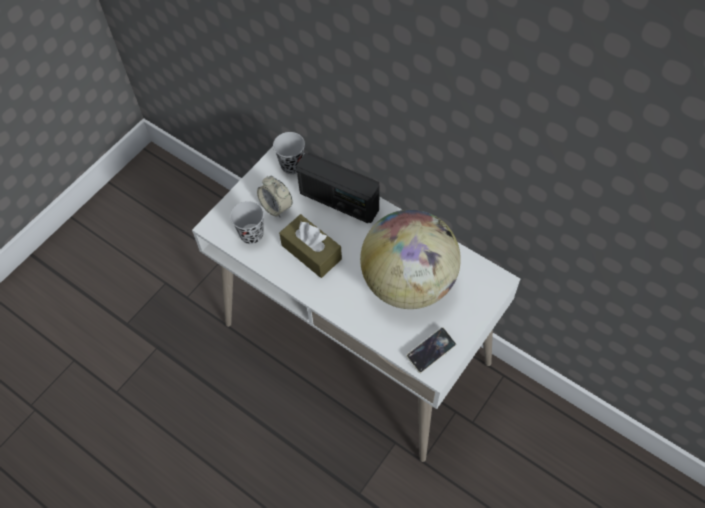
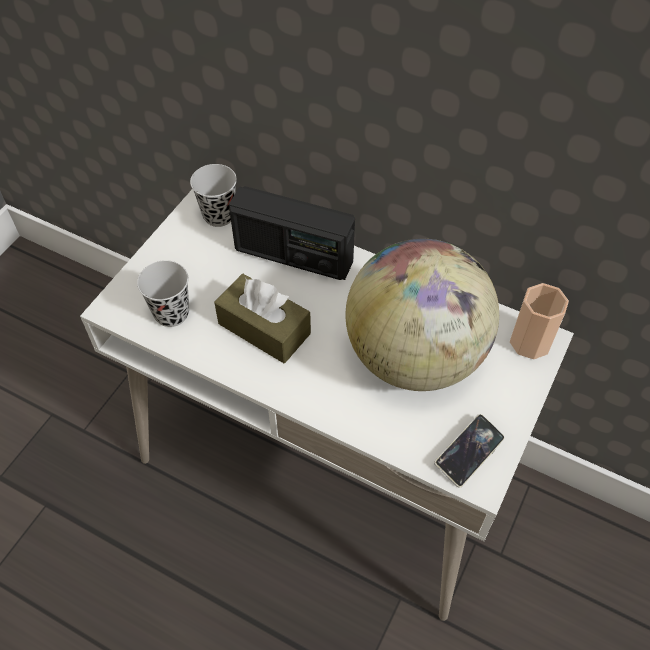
camera: 10 degrees left, 5 degrees down
(276, 207) = (204, 272): alarm clock -> none
(488, 281) = (530, 342): none -> cup

